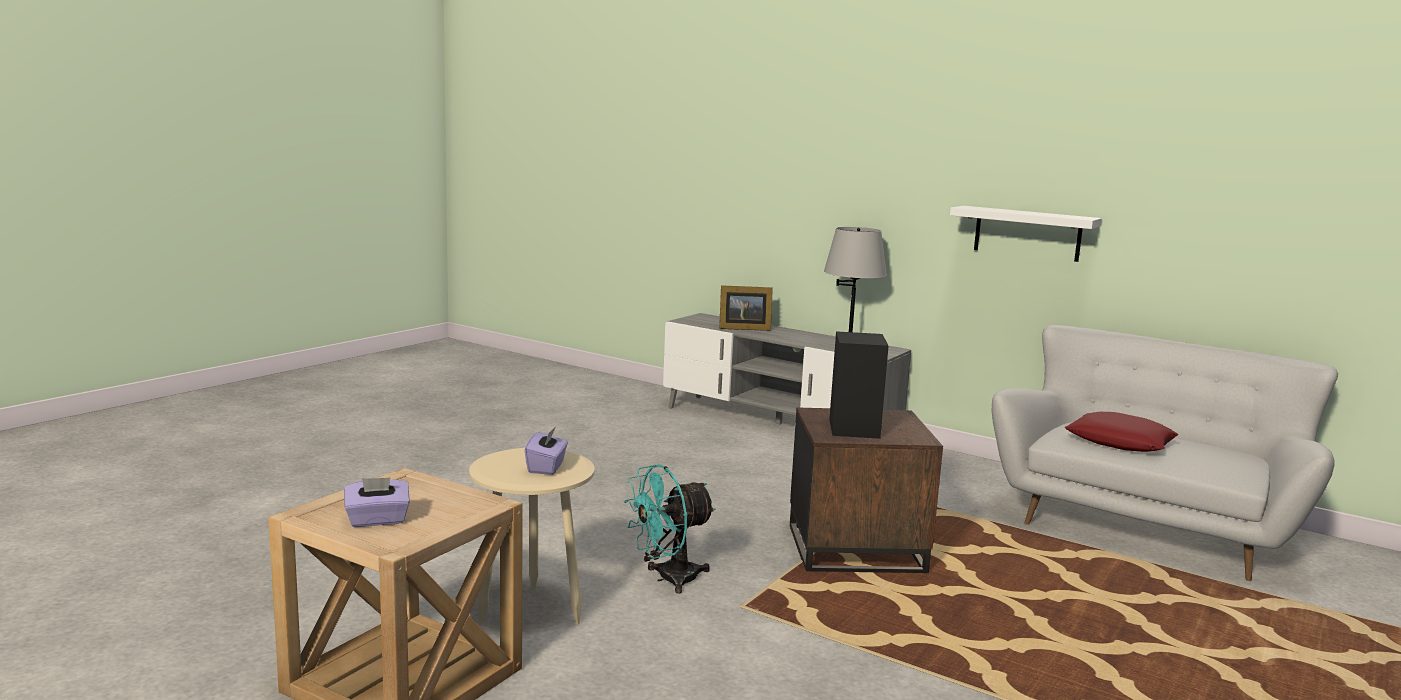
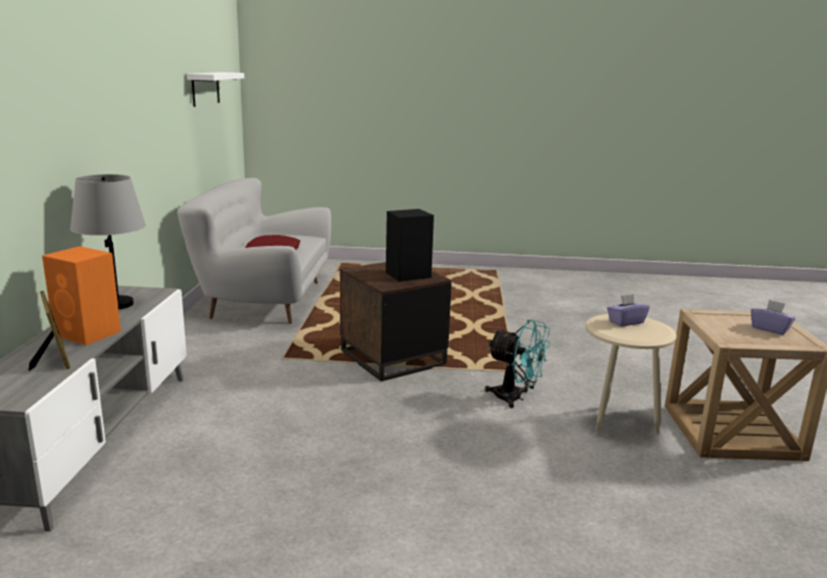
camera: 120 degrees left, 5 degrees up
(783, 335) = (88, 334): none -> orange speaker
(1027, 233) = (141, 145): white shelf -> white shelf (205, 88)

